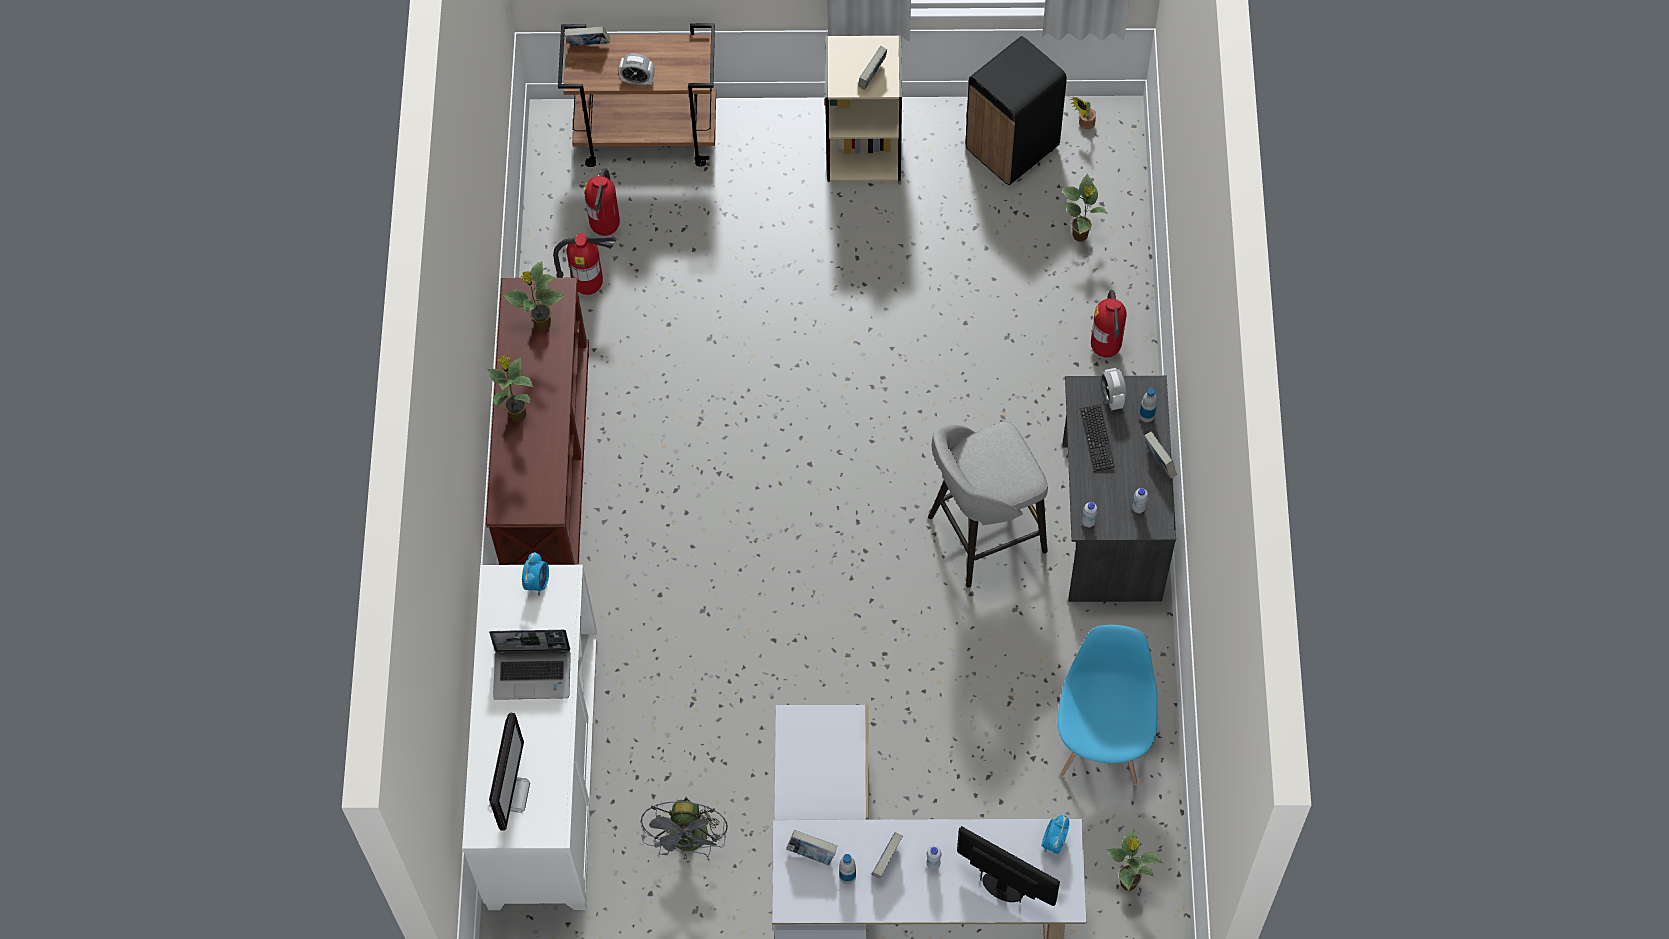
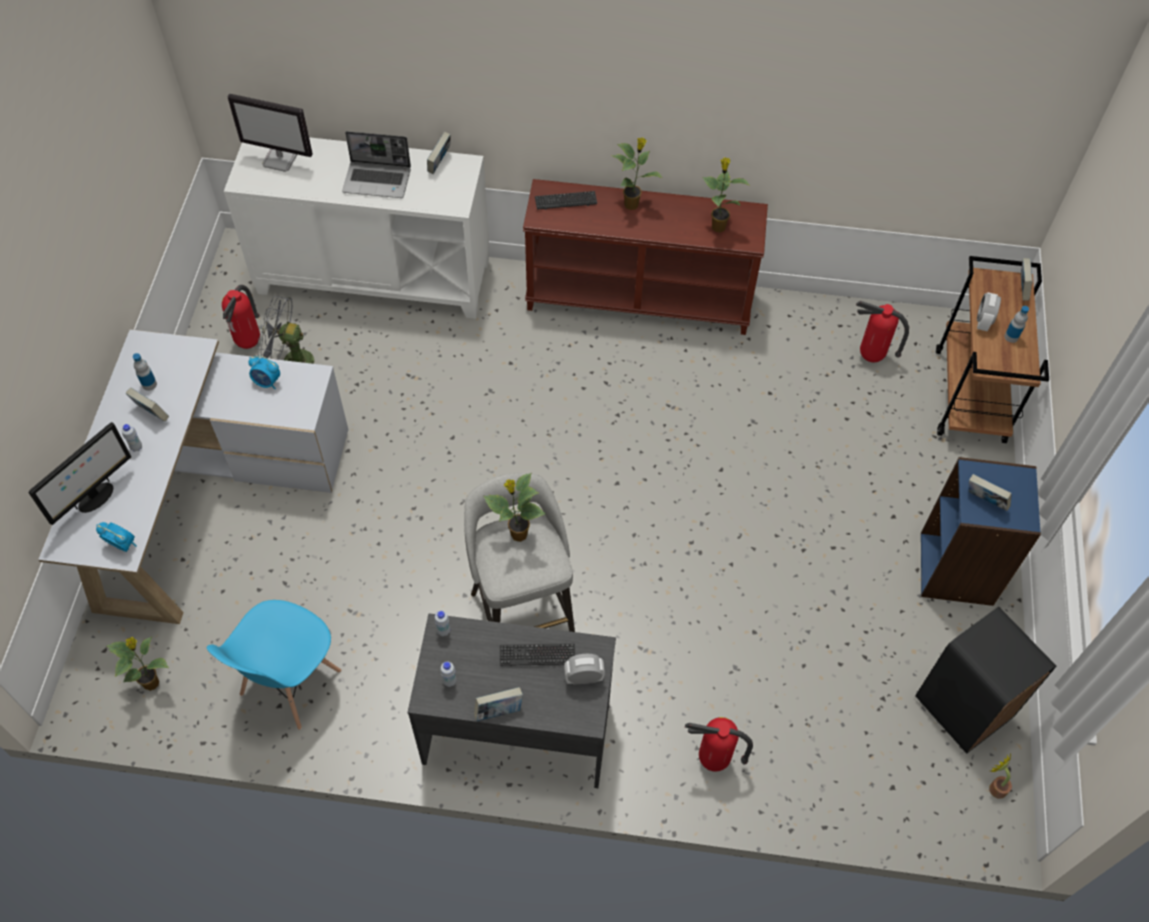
camera: 95 degrees right, 5 degrees down
(519, 483) = (566, 201): none -> keyboard
(533, 674) = (378, 180): laptop -> laptop turned 90 degrees counterclockwise
(537, 582) = (459, 188): alarm clock -> alarm clock (267, 382)
(589, 286) = (812, 340): fire extinguisher -> fire extinguisher (249, 343)
(812, 854) = (178, 362): book -> book (440, 164)
(864, 150) = (957, 569): beige bookcase -> blue bookcase
(1080, 236) = (852, 758): potted plant -> potted plant (517, 534)
(1102, 743) = (290, 683): blue chair -> blue chair turned 105 degrees clockwise
(1146, 415) = (557, 709): bottle -> bottle (1011, 337)

